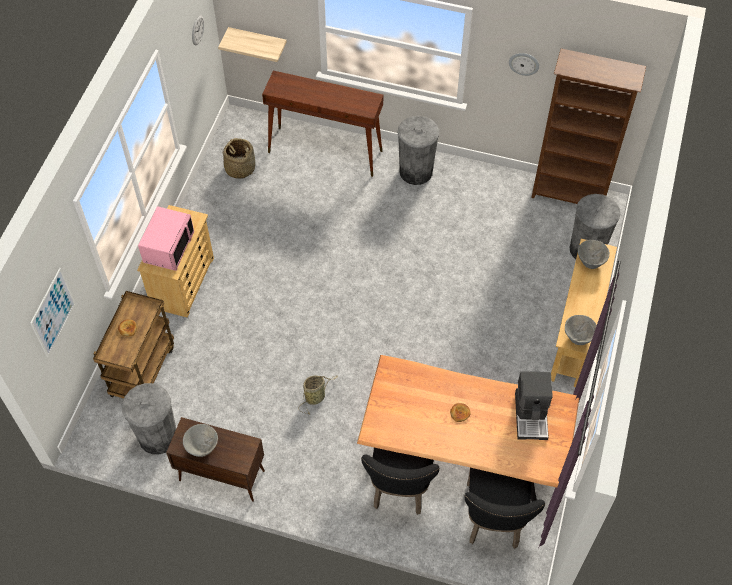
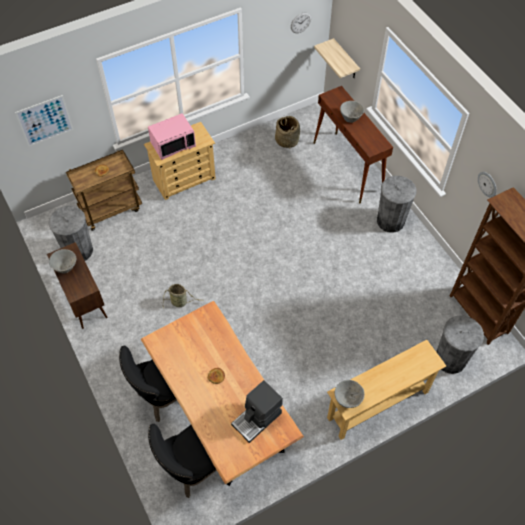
camera: 45 degrees right, 0 degrees up
(590, 262) = (415, 360): grey bowl -> grey bowl (350, 118)

